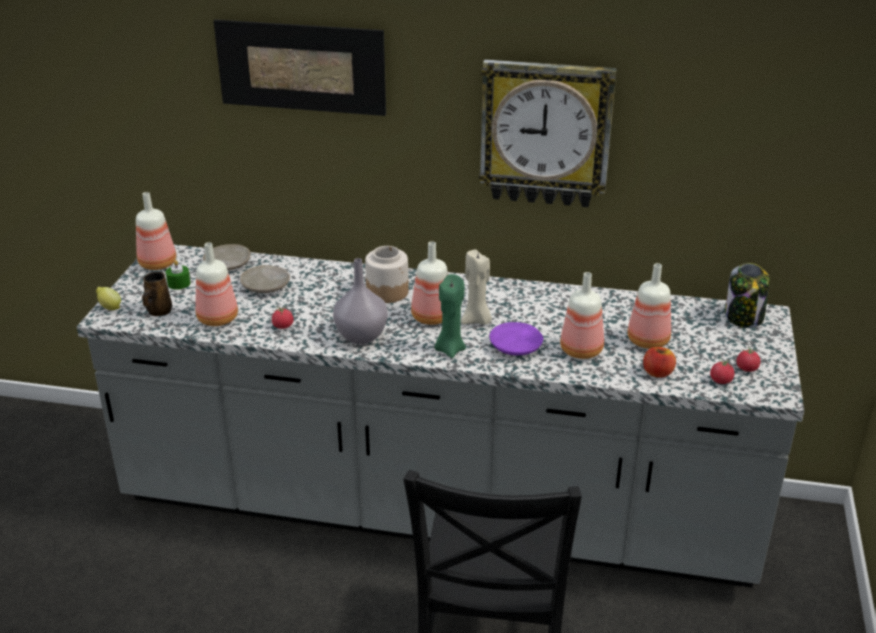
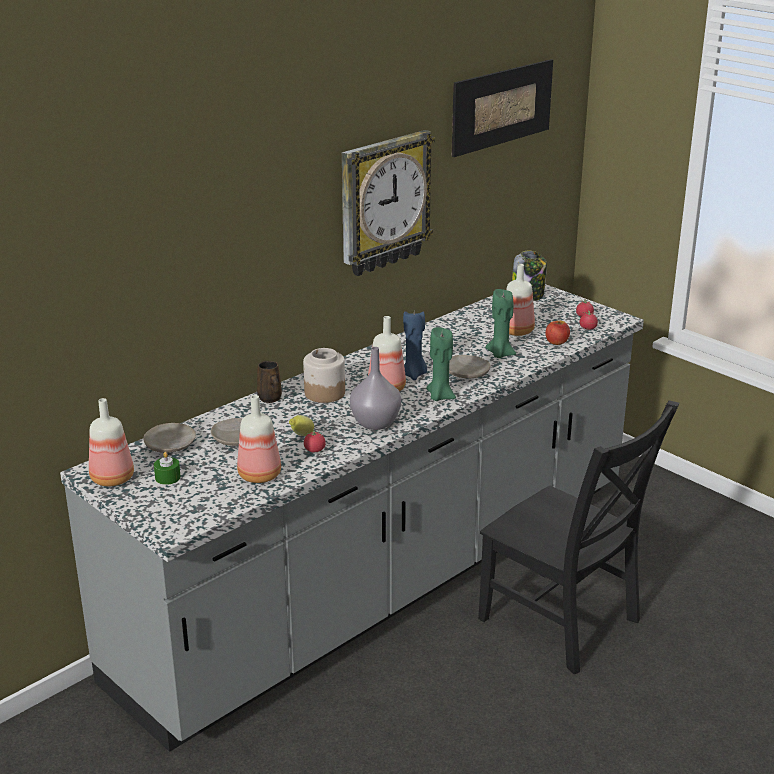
camera: 55 degrees left, 5 degrees down
(109, 308) = (159, 523): lemon -> lemon (301, 435)
(158, 311) = (204, 500): brown mug -> brown mug (270, 399)
(301, 67) = (199, 211): picture -> picture (502, 106)
(477, 320) = (414, 374): beige candle -> blue candle
(516, 346) = (467, 373): purple plate -> beige plate
(582, 350) = (500, 354): bottle -> green candle

